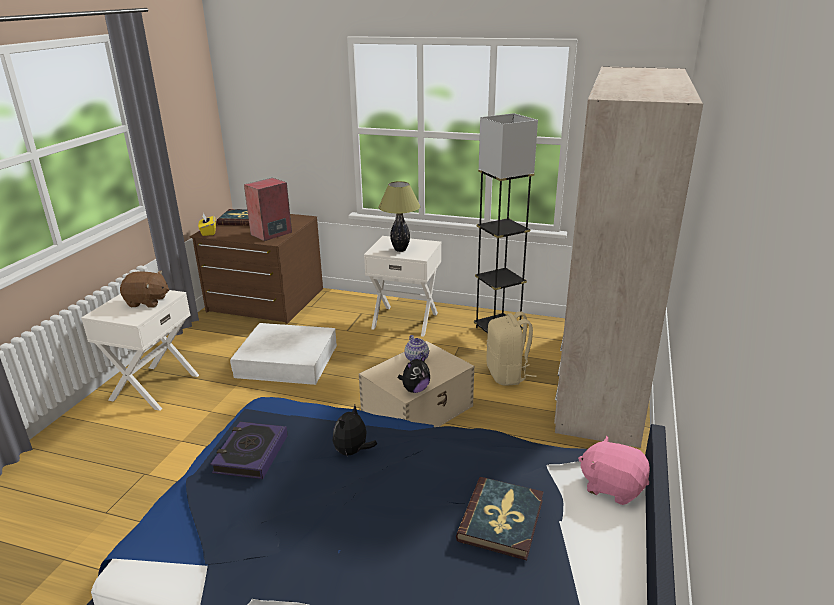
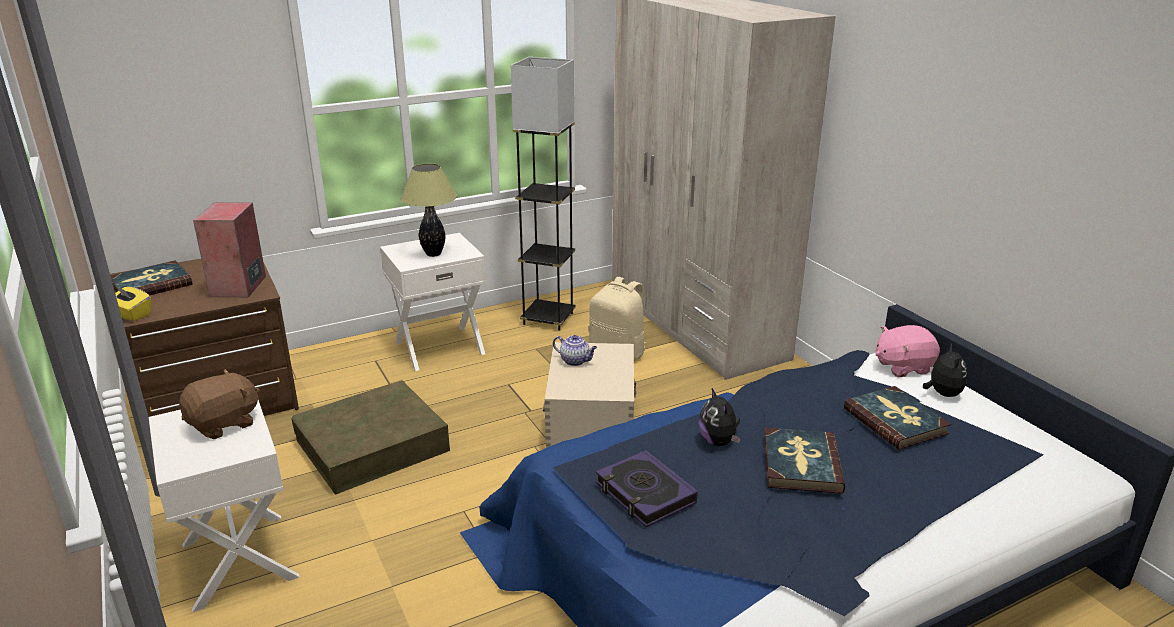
camera: 45 degrees left, 0 degrees up
(287, 361) = (372, 445): white storage box -> brown storage box
(366, 500) = (800, 464): none -> book
(415, 389) = (621, 386): plush toy -> plush toy (942, 394)

